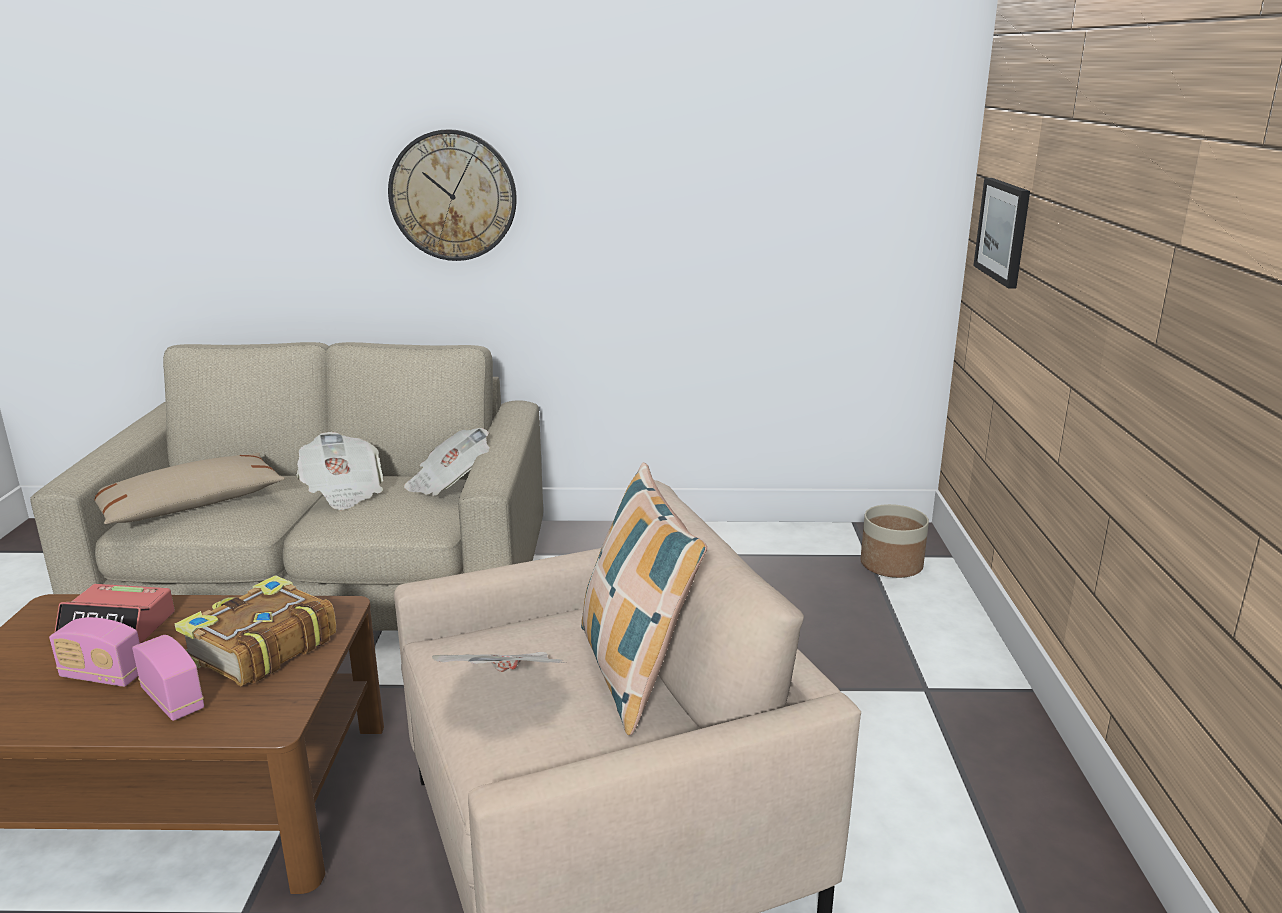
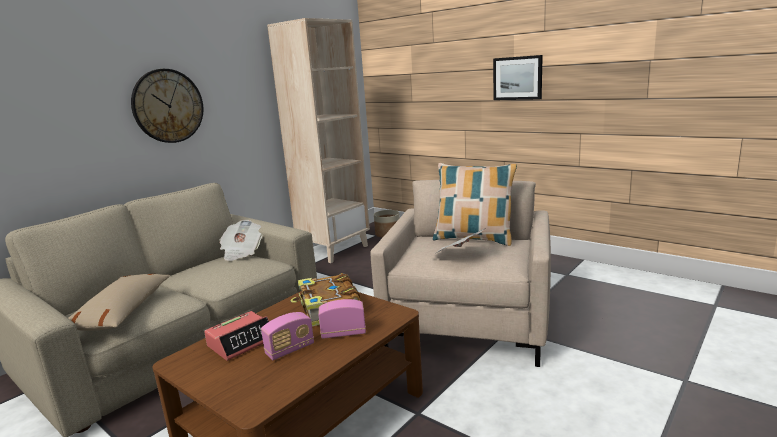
camera: 50 degrees left, 5 degrees down
(343, 492) = (201, 272): newspaper -> none
(744, 547) = (334, 250): none -> beige bookcase
(1003, 231) = (397, 91): picture -> picture (517, 78)

